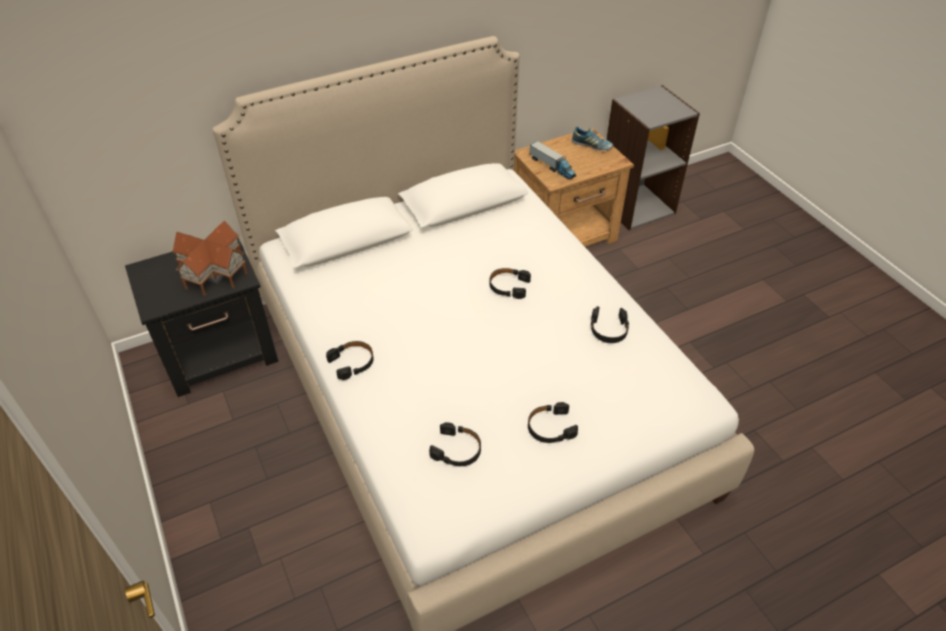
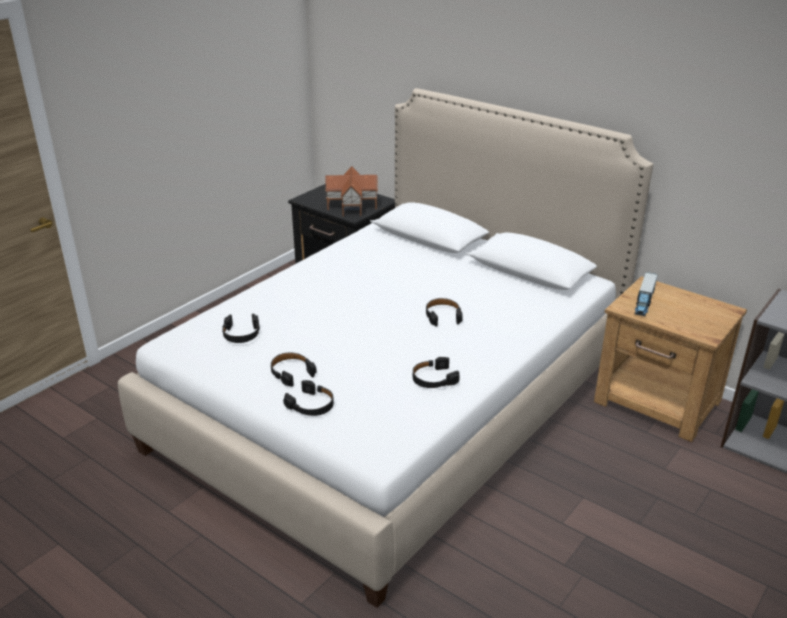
camera: 65 degrees right, 15 degrees down
(352, 362) = (301, 274): black headphones -> black headphones (311, 405)
(591, 146) = (711, 315): shoe -> none

